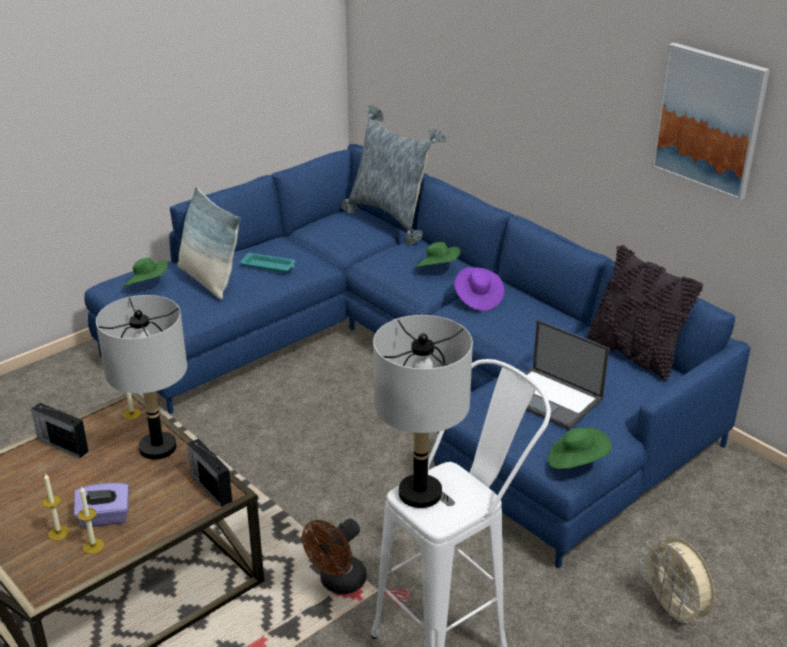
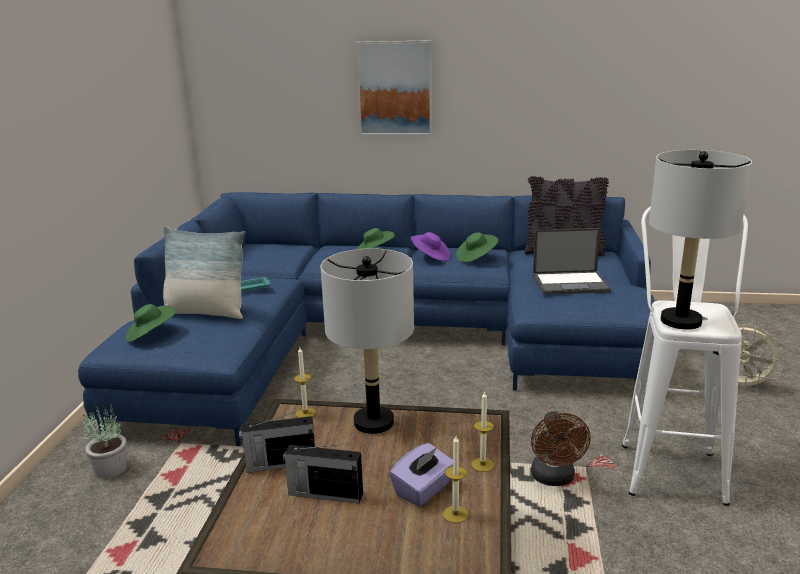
camera: 40 degrees left, 10 degrees down
(58, 533) = (405, 524): candle -> candle (482, 465)
(78, 385) = (111, 468): none -> potted plant
(211, 487) = (467, 423): radio -> radio (324, 494)
(392, 223) = (293, 243): pillow -> none
(576, 461) = (644, 304): green hat -> green hat (476, 258)
(709, 120) = (570, 67): picture -> picture (395, 88)

